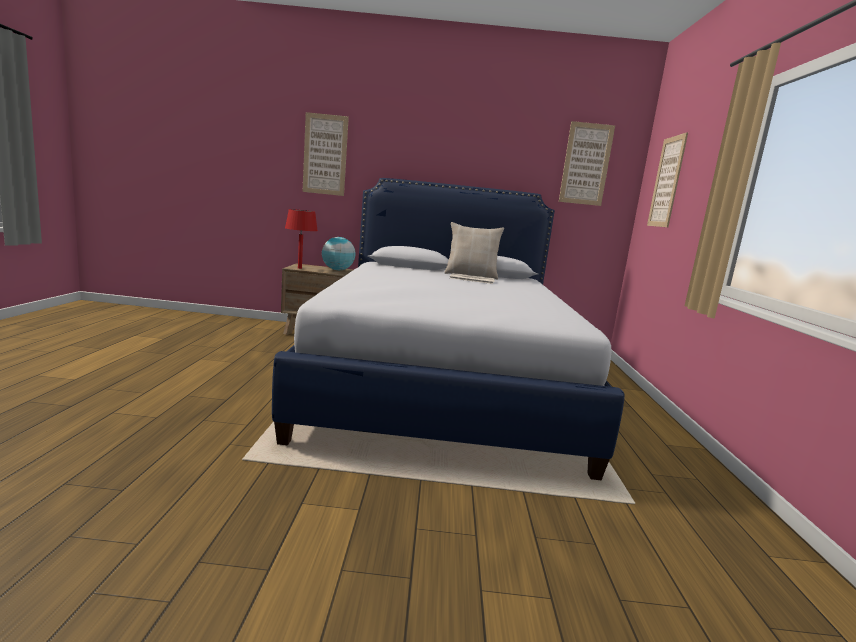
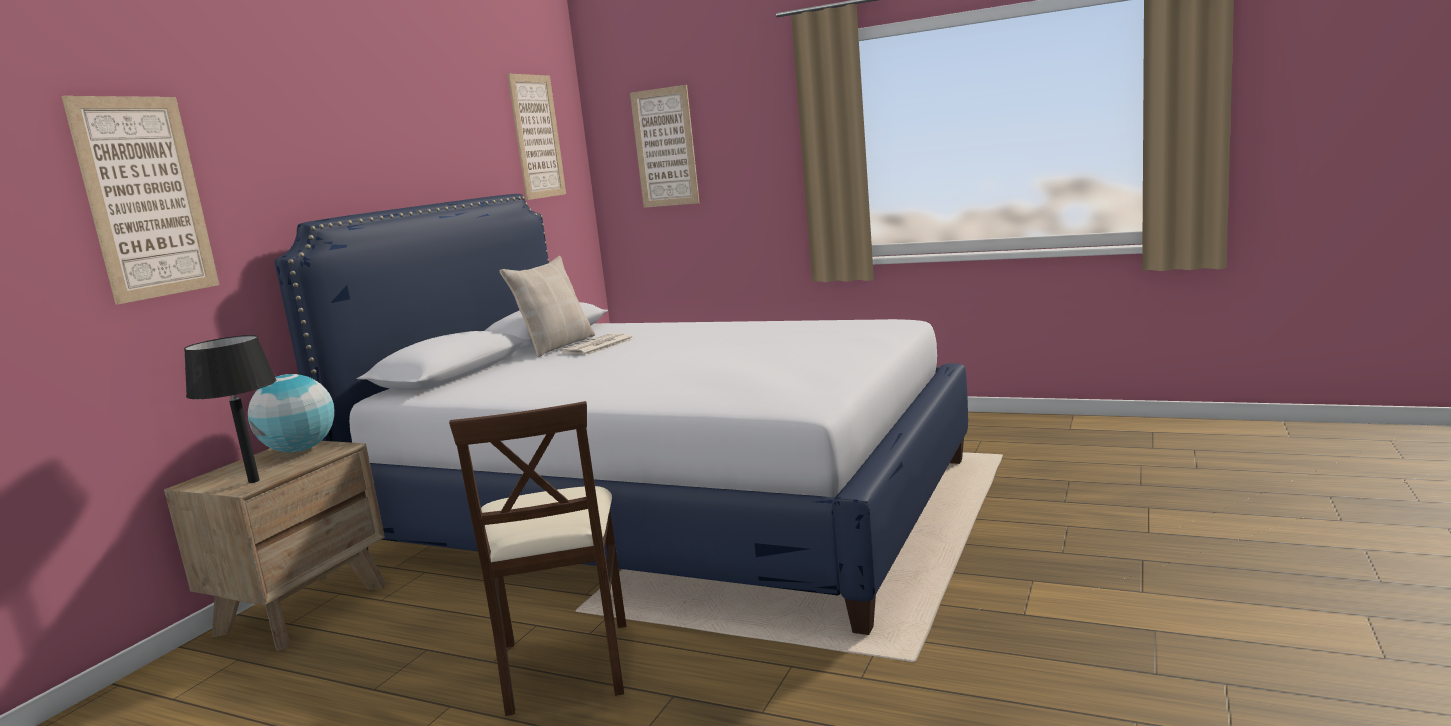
camera: 65 degrees left, 0 degrees up
(261, 376) = (565, 665): none -> beige chair
(299, 268) = (253, 481): red table lamp -> black table lamp

